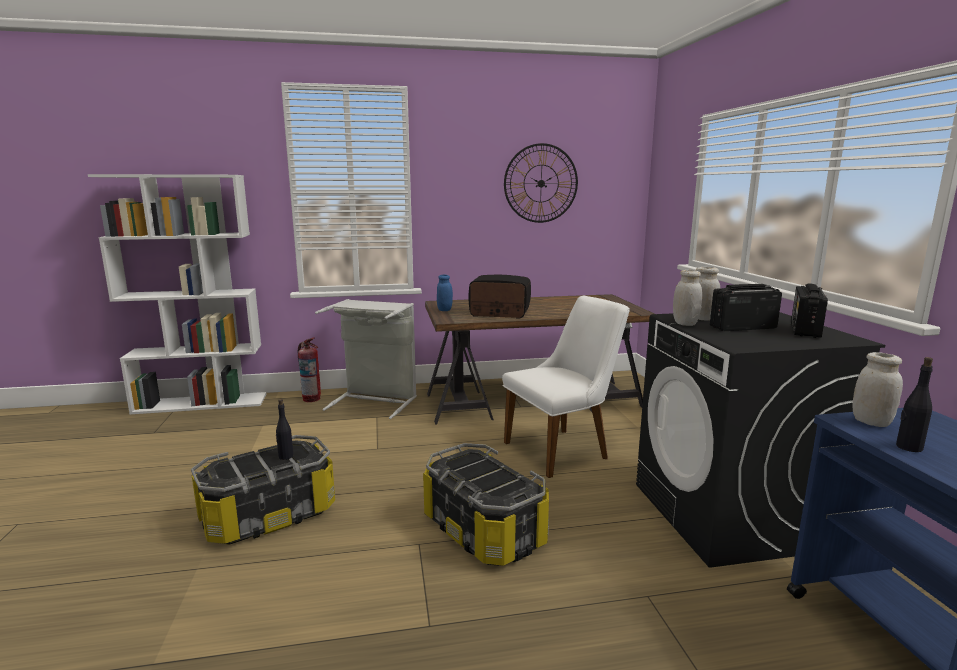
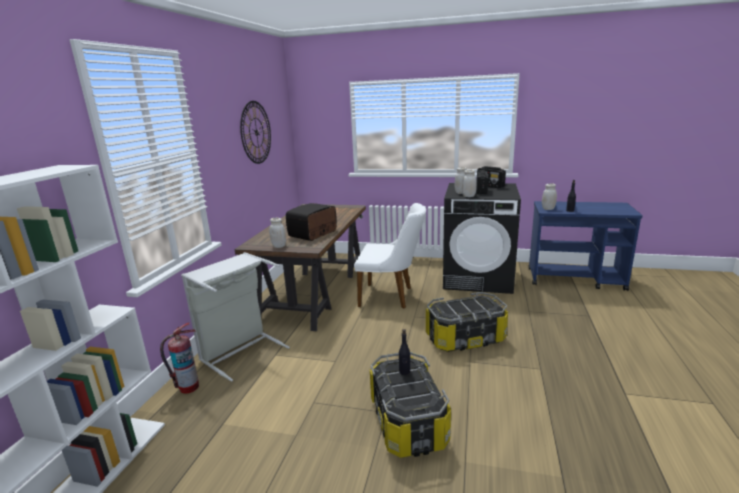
camera: 65 degrees left, 5 degrees up
(444, 310) = (279, 246): blue jar -> white jar
(564, 449) = (391, 296): white chair -> white chair turned 105 degrees clockwise

